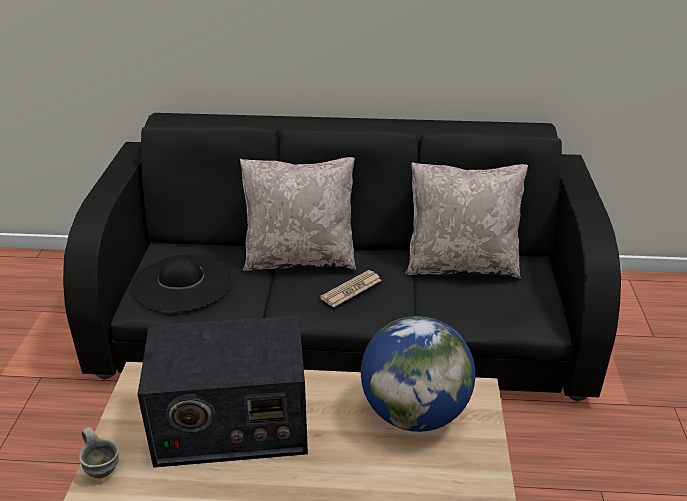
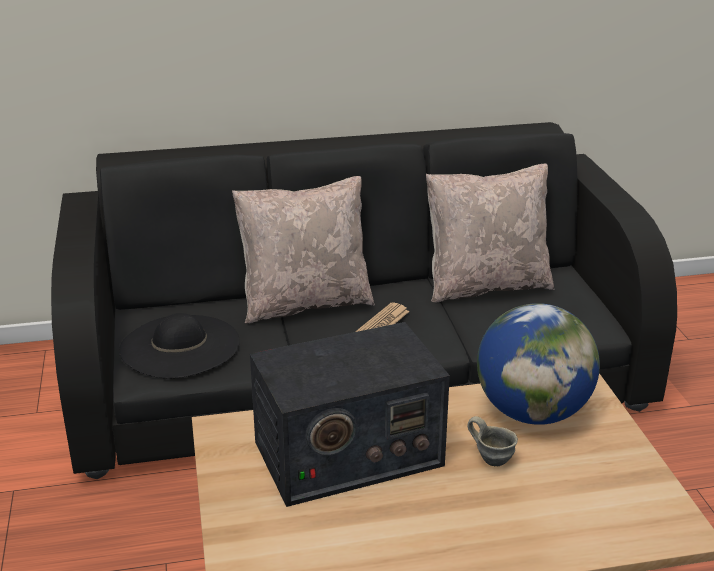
camera: 15 degrees left, 5 degrees down
(103, 467) = (230, 517): grey mug -> grey mug (492, 458)

